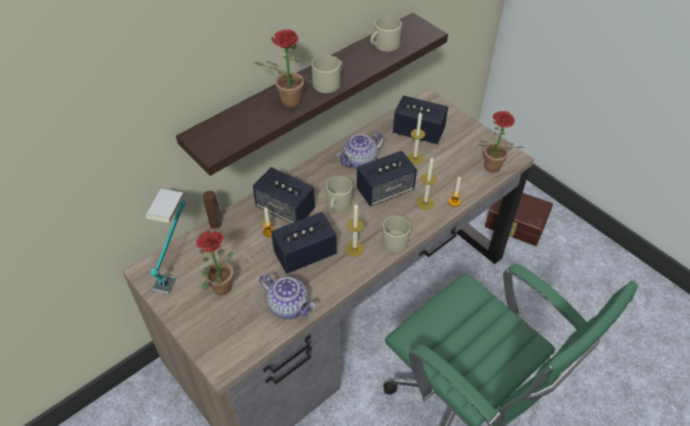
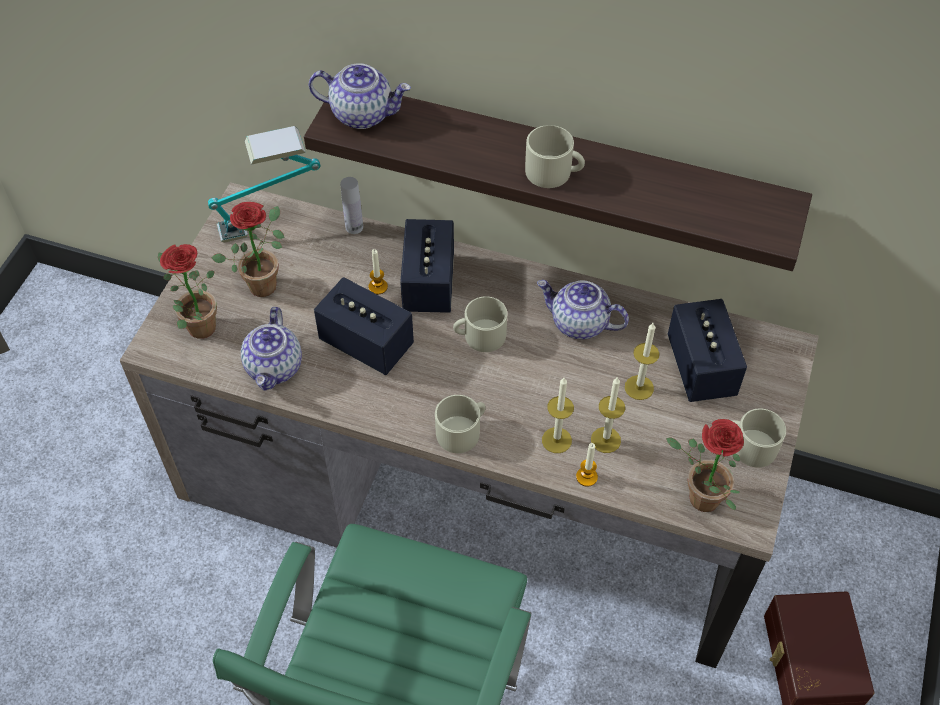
camera: 60 degrees right, 5 degrees up
(215, 135) = (363, 114): none -> teapot
(215, 224) = (354, 227): brown bottle -> white bottle
(287, 102) = (476, 150): potted plant -> potted plant (196, 325)
(354, 249) = (412, 393): candle -> candle (605, 440)
(384, 45) = (693, 194): beige mug -> beige mug (749, 446)
(385, 190) = (545, 379): speaker -> none

